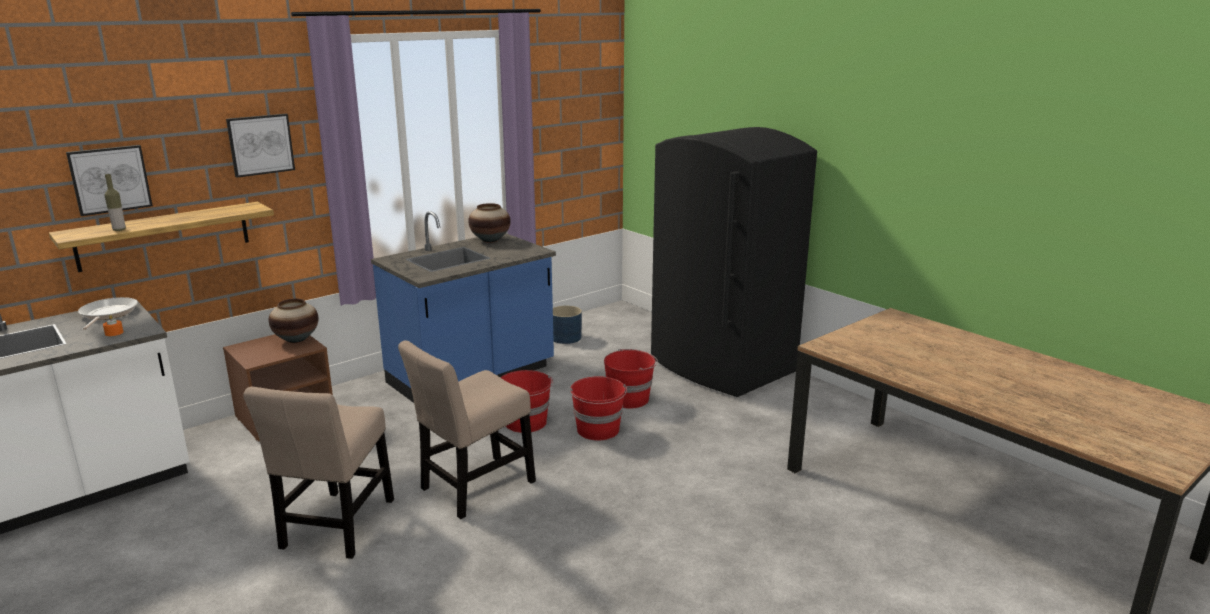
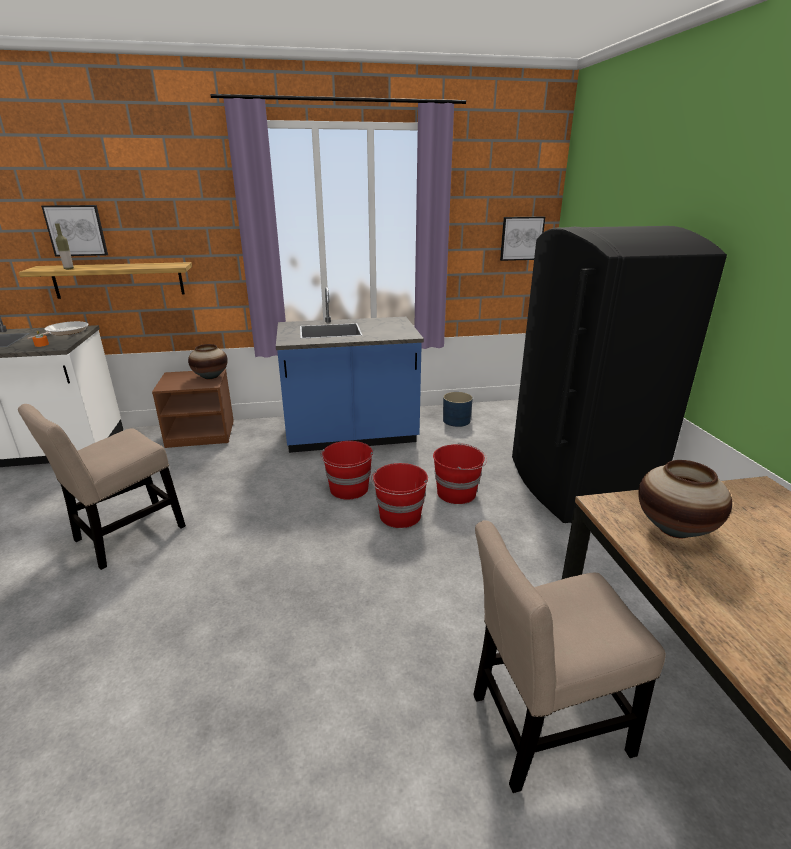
camera: 30 degrees right, 5 degrees up
(260, 144) = (193, 214): picture -> picture (521, 238)
(473, 488) = (247, 537): beige chair -> beige chair (542, 728)
(490, 240) = (385, 321): vase -> vase (674, 529)

